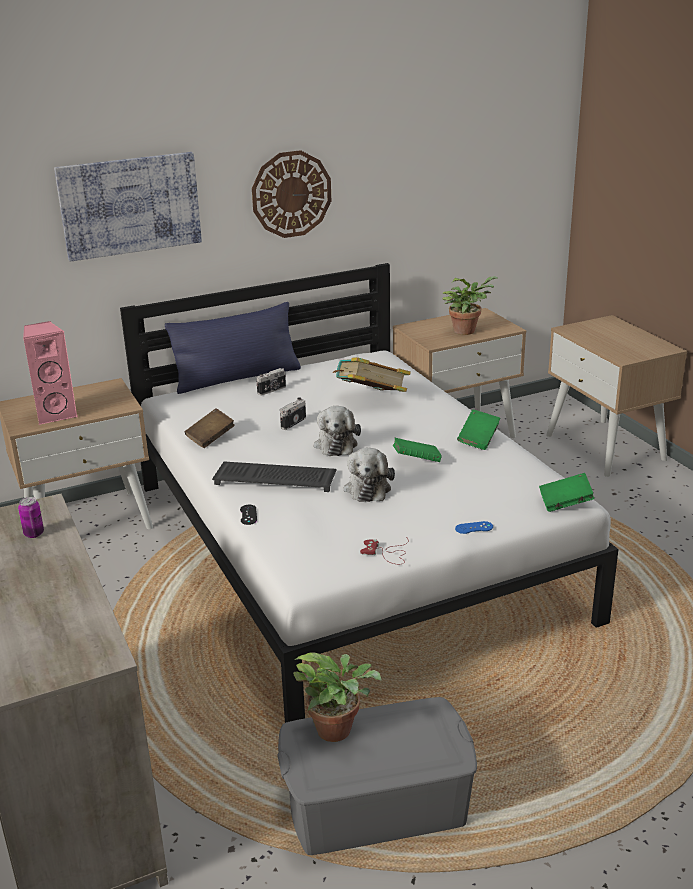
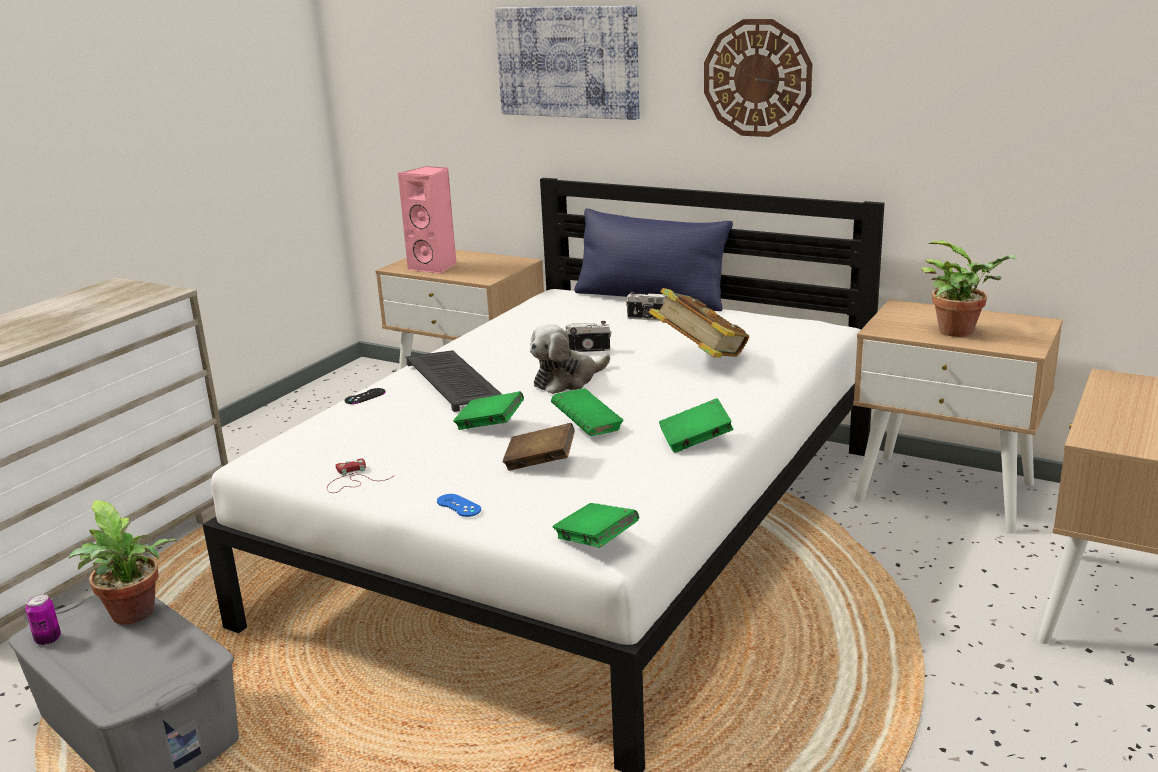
camera: 55 degrees right, 5 degrees down
(34, 534) = (114, 304): can -> can (48, 639)
(210, 438) = (502, 333): brown book -> brown book (540, 463)
(368, 488) = (490, 426): plush toy -> green book

